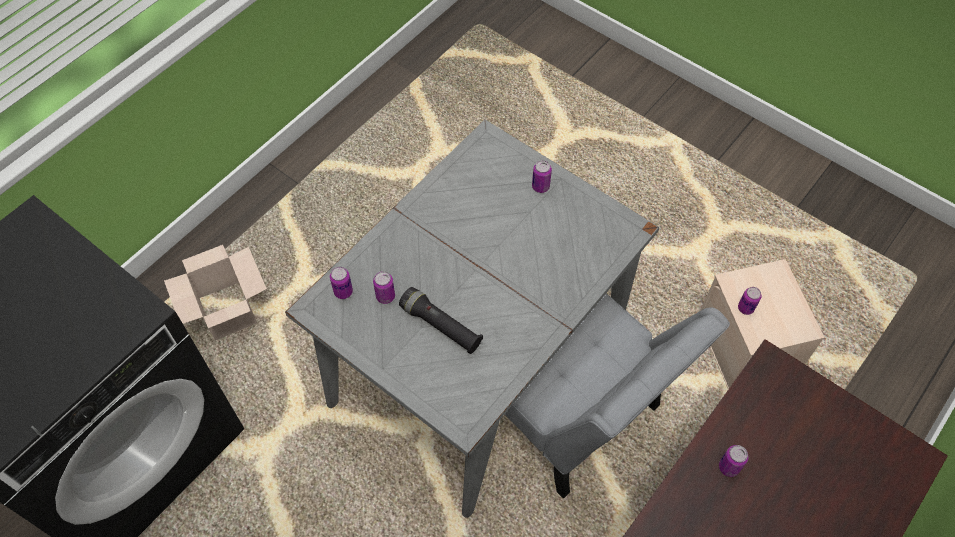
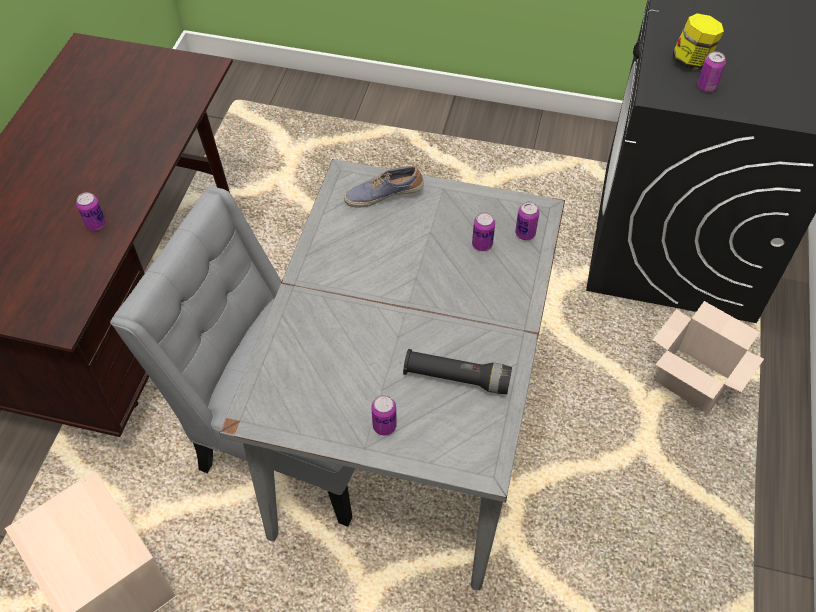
camera: 155 degrees right, 5 degrees down
(73, 339) = (691, 61): none -> jar
(441, 326) = (412, 239): black flashlight -> black flashlight (456, 378)
(441, 384) = (383, 195): none -> shoe
(745, 308) = (107, 526): can -> can (706, 87)

